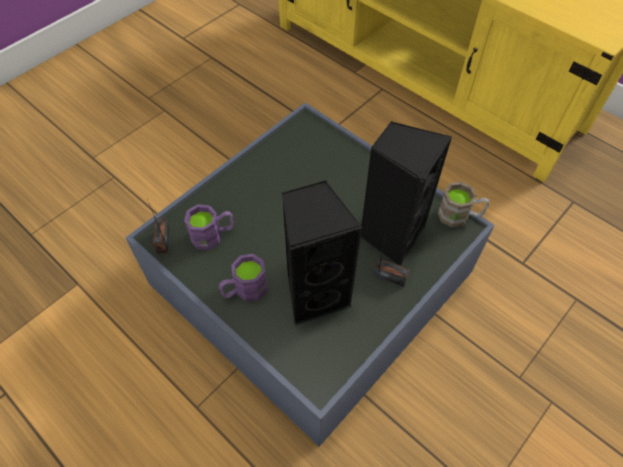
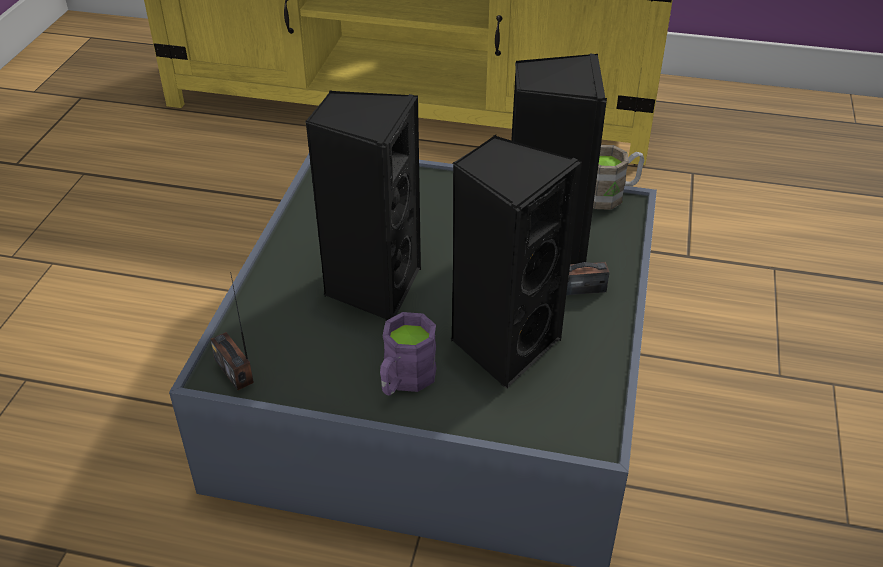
camera: 30 degrees left, 15 degrees down
(213, 235) = (305, 338): purple mug -> none
(271, 217) = (372, 286): none -> black speaker

